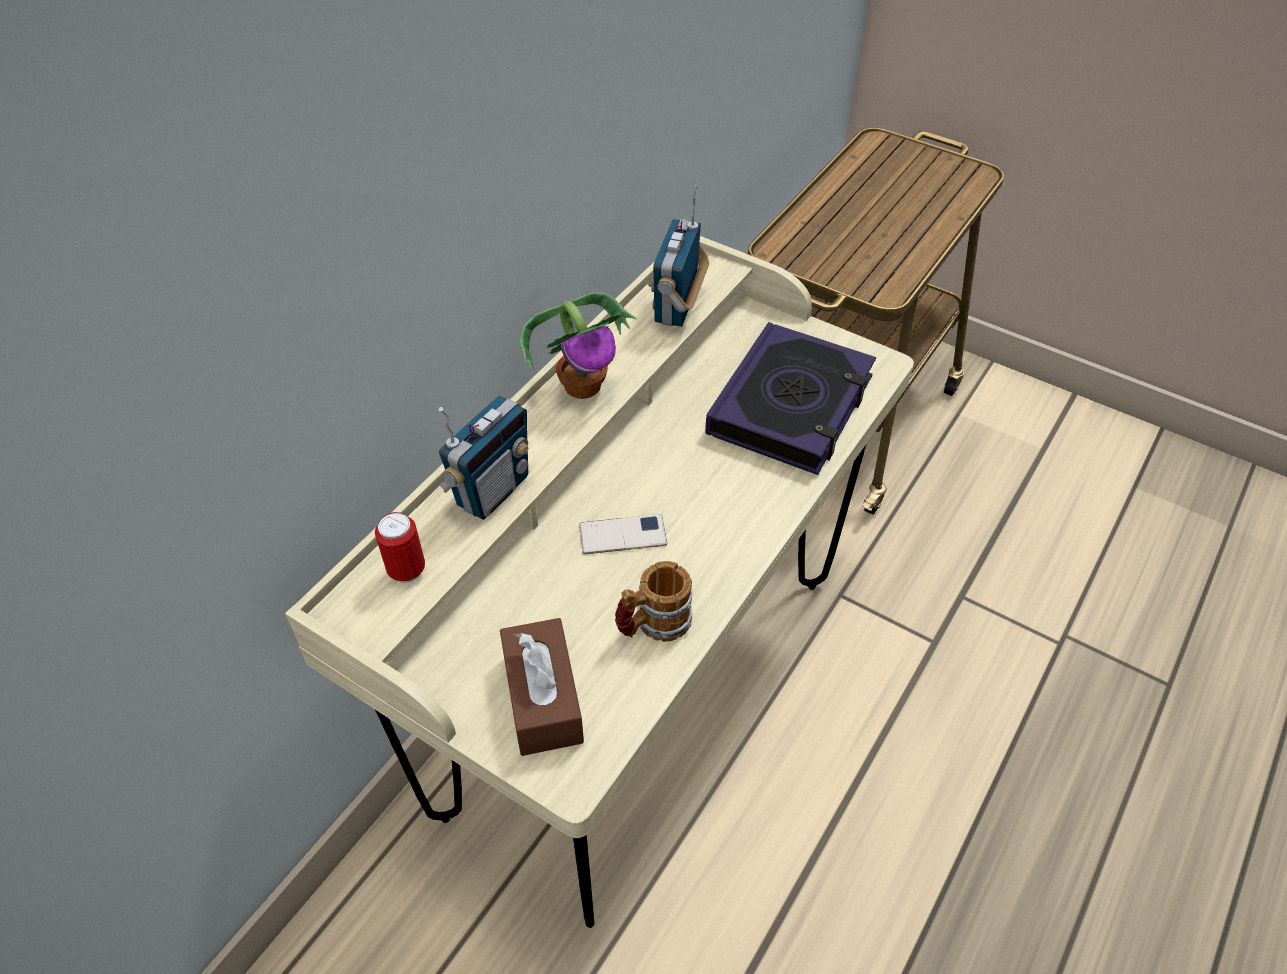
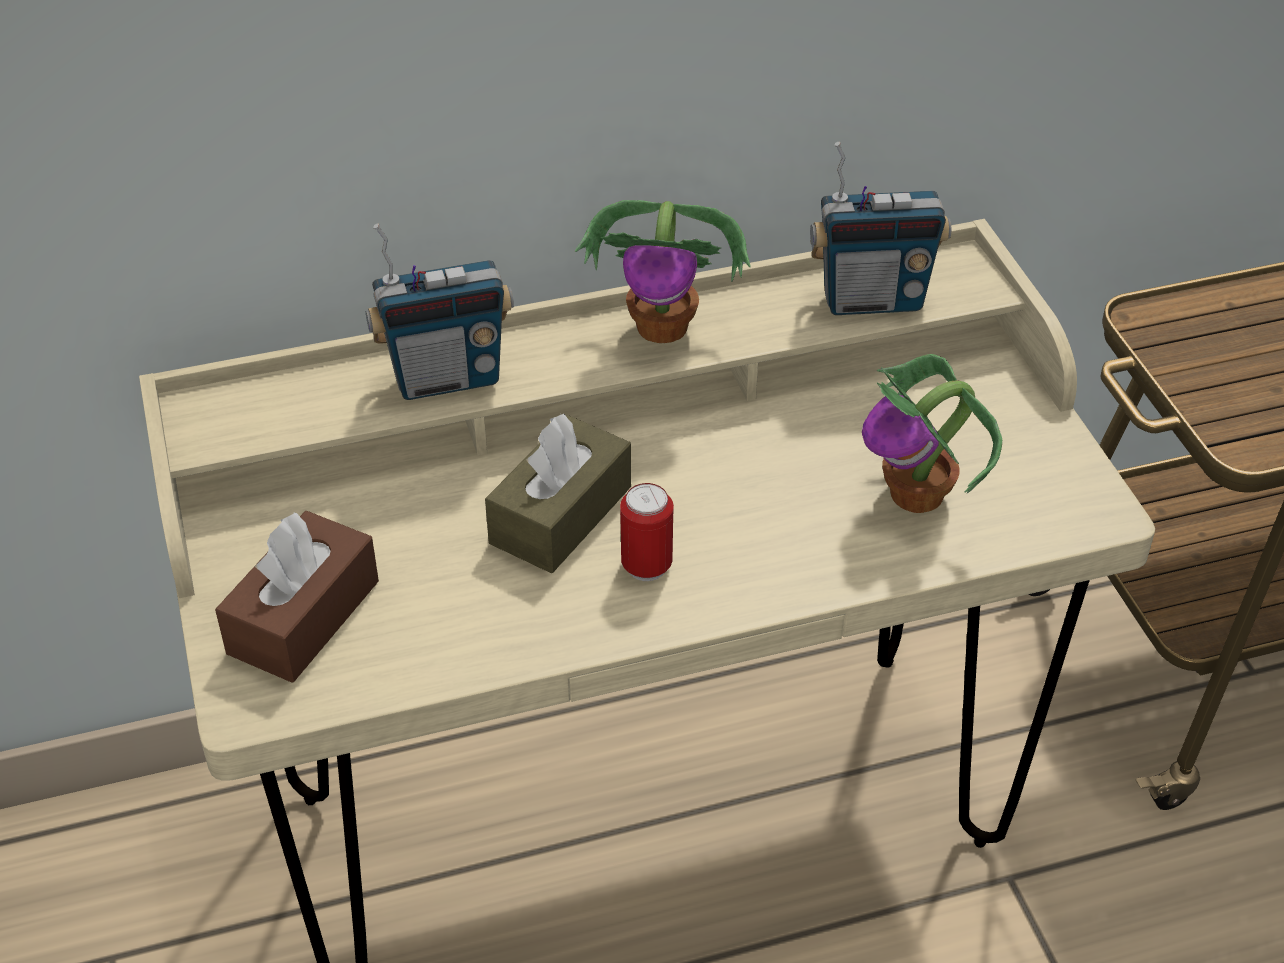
camera: 40 degrees right, 5 degrees down
(406, 570) = (285, 404): can -> can (646, 566)
(622, 535) = (561, 515): phone -> brown tissue box
(653, 624) = (489, 621): mug -> none
(677, 307) = (872, 300): radio -> radio turned 150 degrees counterclockwise
(791, 406) = (918, 495): book -> potted plant

